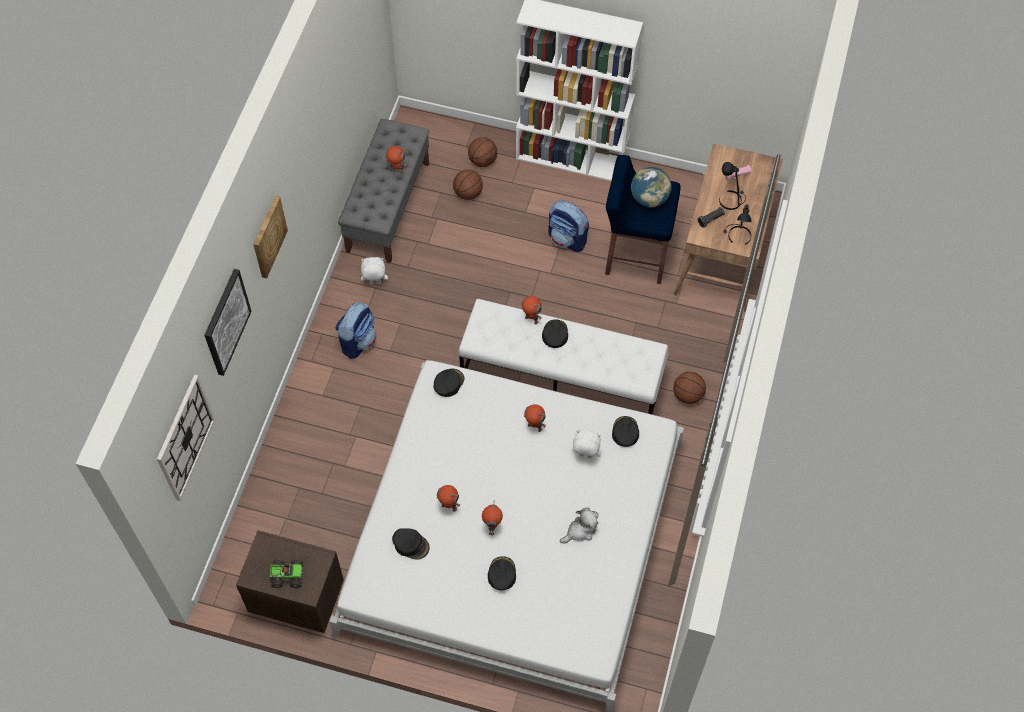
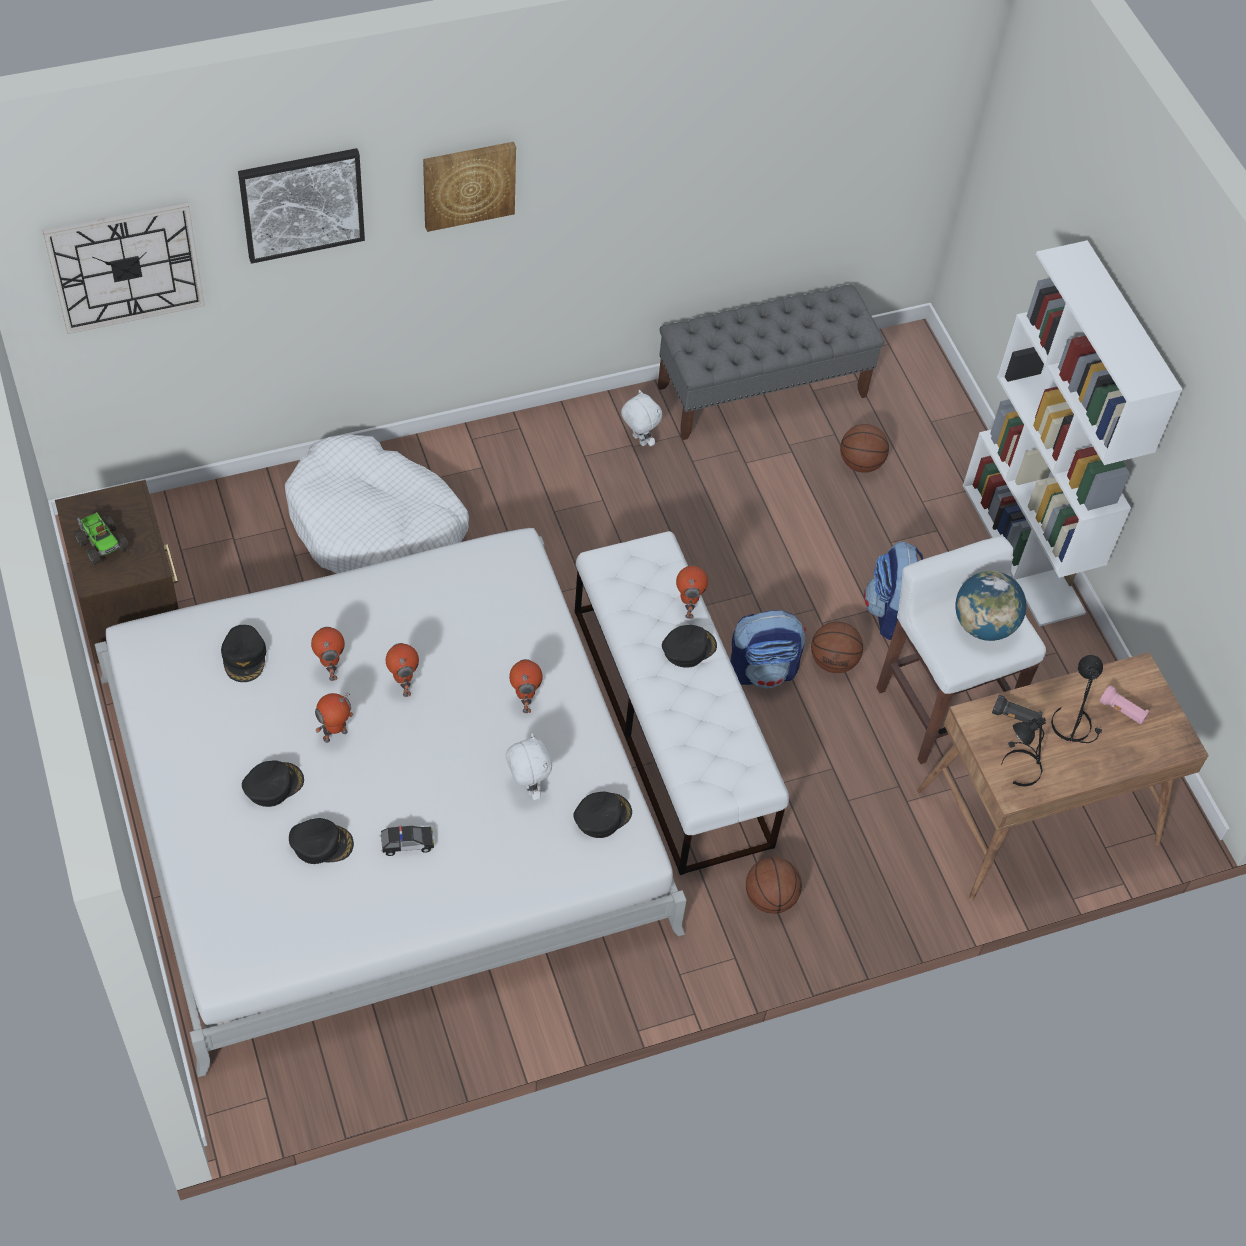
camera: 50 degrees right, 5 degrees down
(334, 442) = (376, 527): none -> white dog bed
(358, 341) = (540, 470): backpack -> backpack (762, 670)
(397, 171) = (787, 341): toy robot -> toy robot (403, 686)
(448, 383) = (515, 568): black cap -> black cap (321, 843)
(483, 160) = (925, 451): basketball -> basketball (833, 661)
(580, 530) = (407, 843): plush toy -> toy car
(636, 255) = (940, 708): blue stool -> white stool

